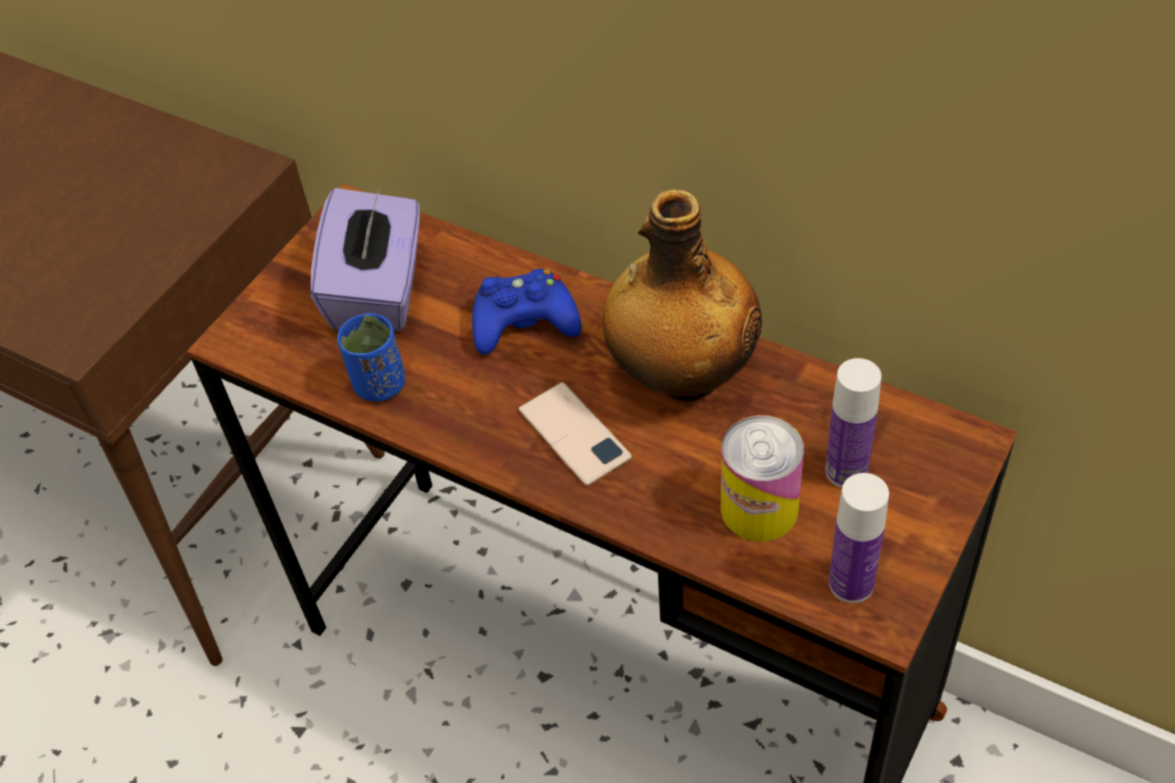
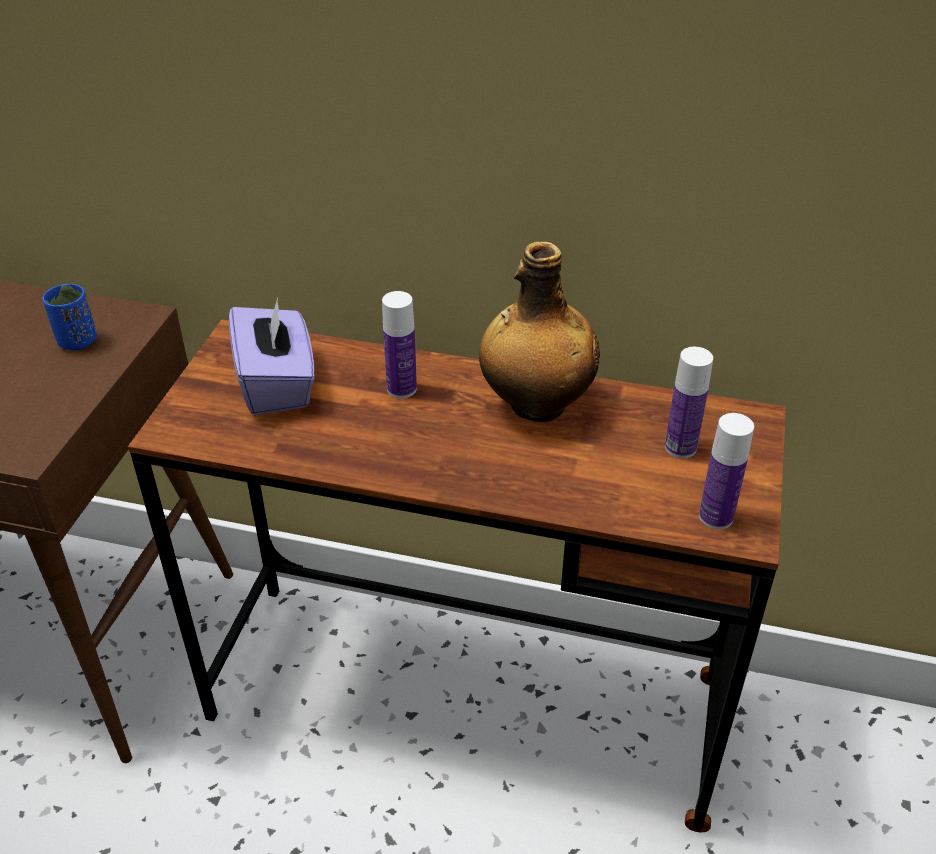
camera: 20 degrees left, 10 degrees down
(379, 384) = (301, 445): blue cup -> blue cup (77, 341)
(524, 322) = (401, 389): blue game controller -> bottle
(574, 434) = (470, 455): phone -> none
(759, 508) = (629, 481): can -> none

